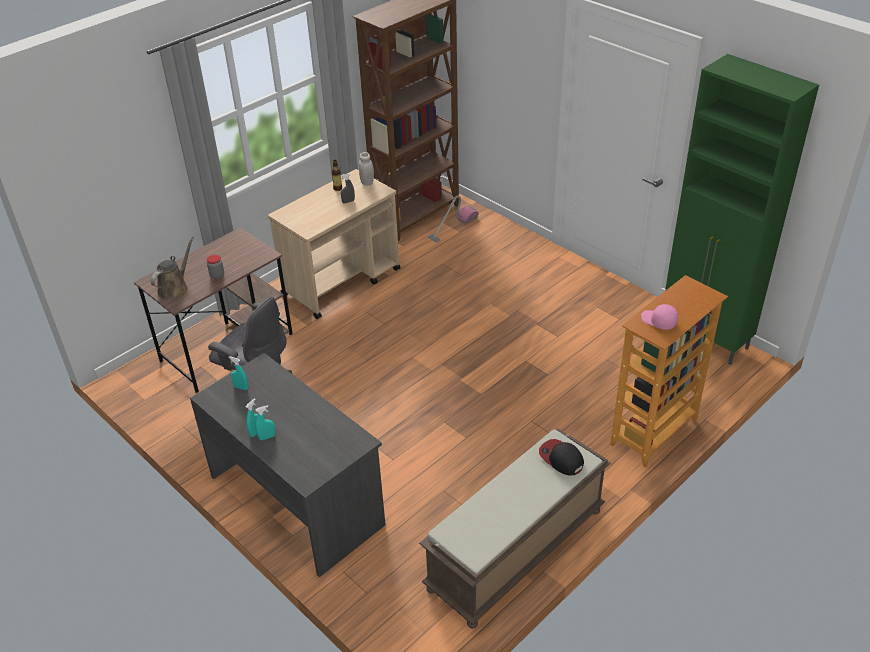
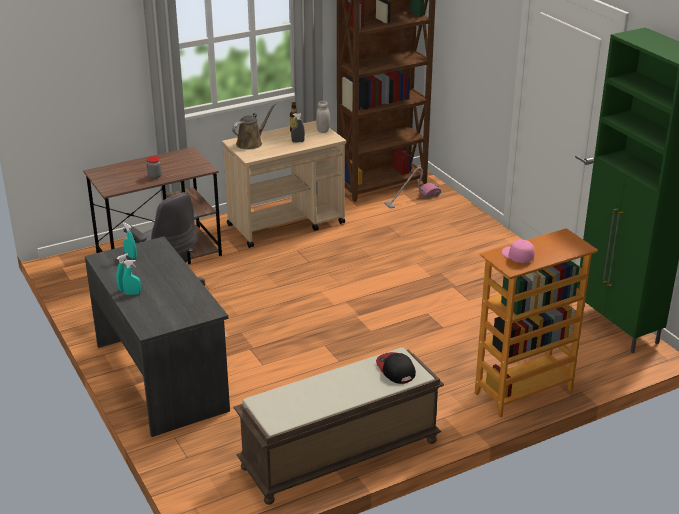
camera: 15 degrees right, 10 degrees down
(175, 288) = (114, 179): brown watering can -> brown watering can (251, 143)

